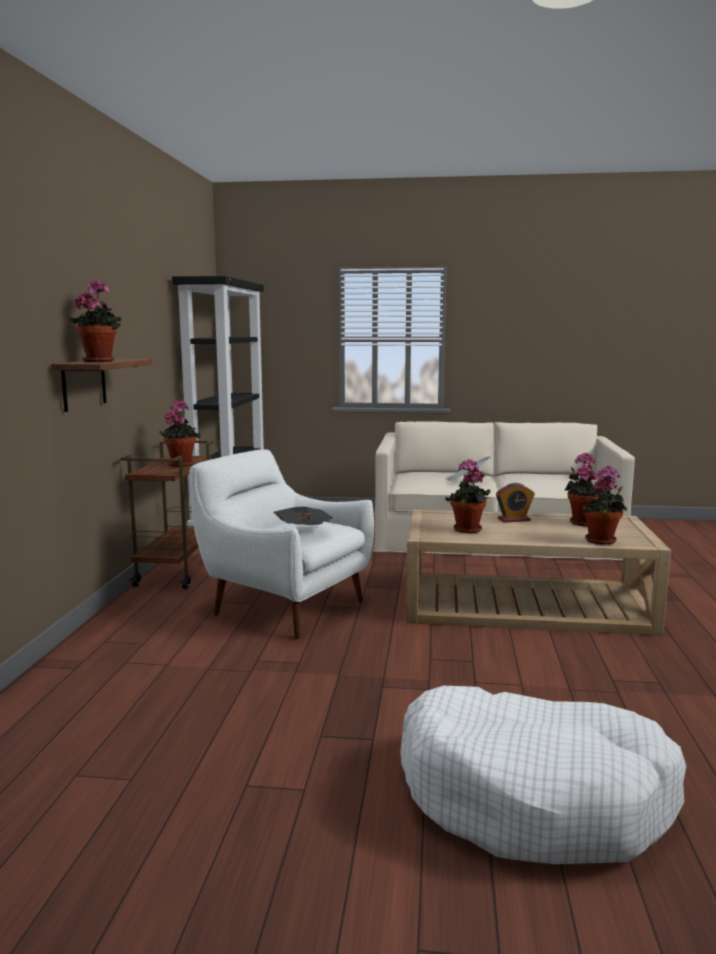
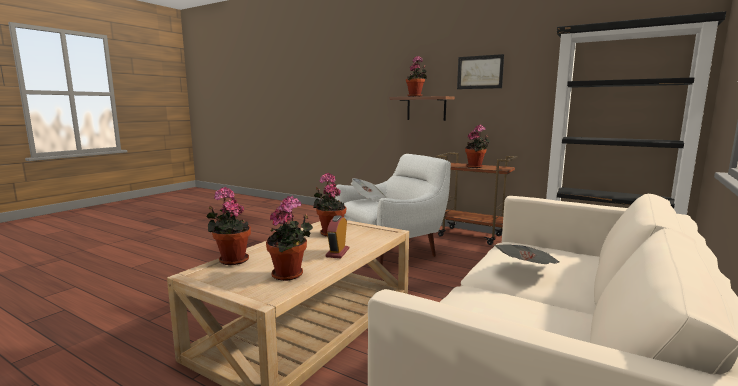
camera: 115 degrees right, 0 degrees up
(125, 318) = (480, 72): none -> picture
(534, 796) = (164, 260): white dog bed -> none

